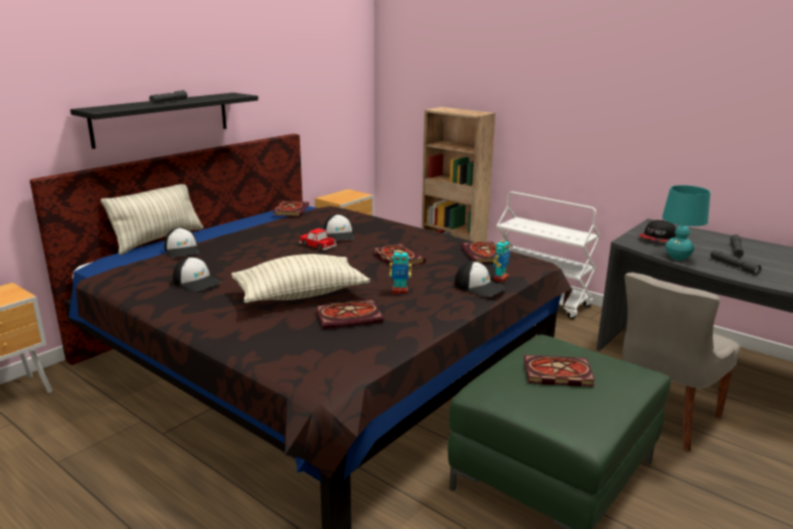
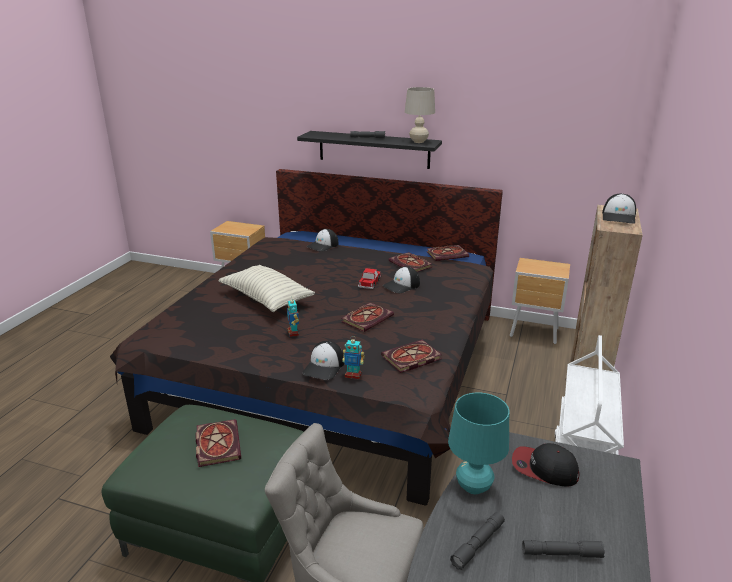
camera: 70 degrees right, 5 degrees up
(159, 239) = (344, 234): pillow -> none
(197, 282) = (271, 264): cap -> cap (619, 217)
(226, 95) = (418, 141): none -> beige table lamp
(350, 316) = (237, 323): book -> book (411, 264)

